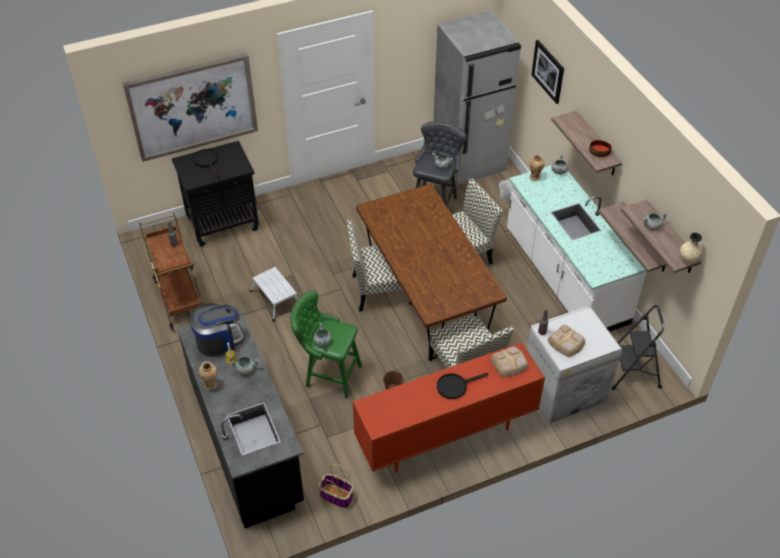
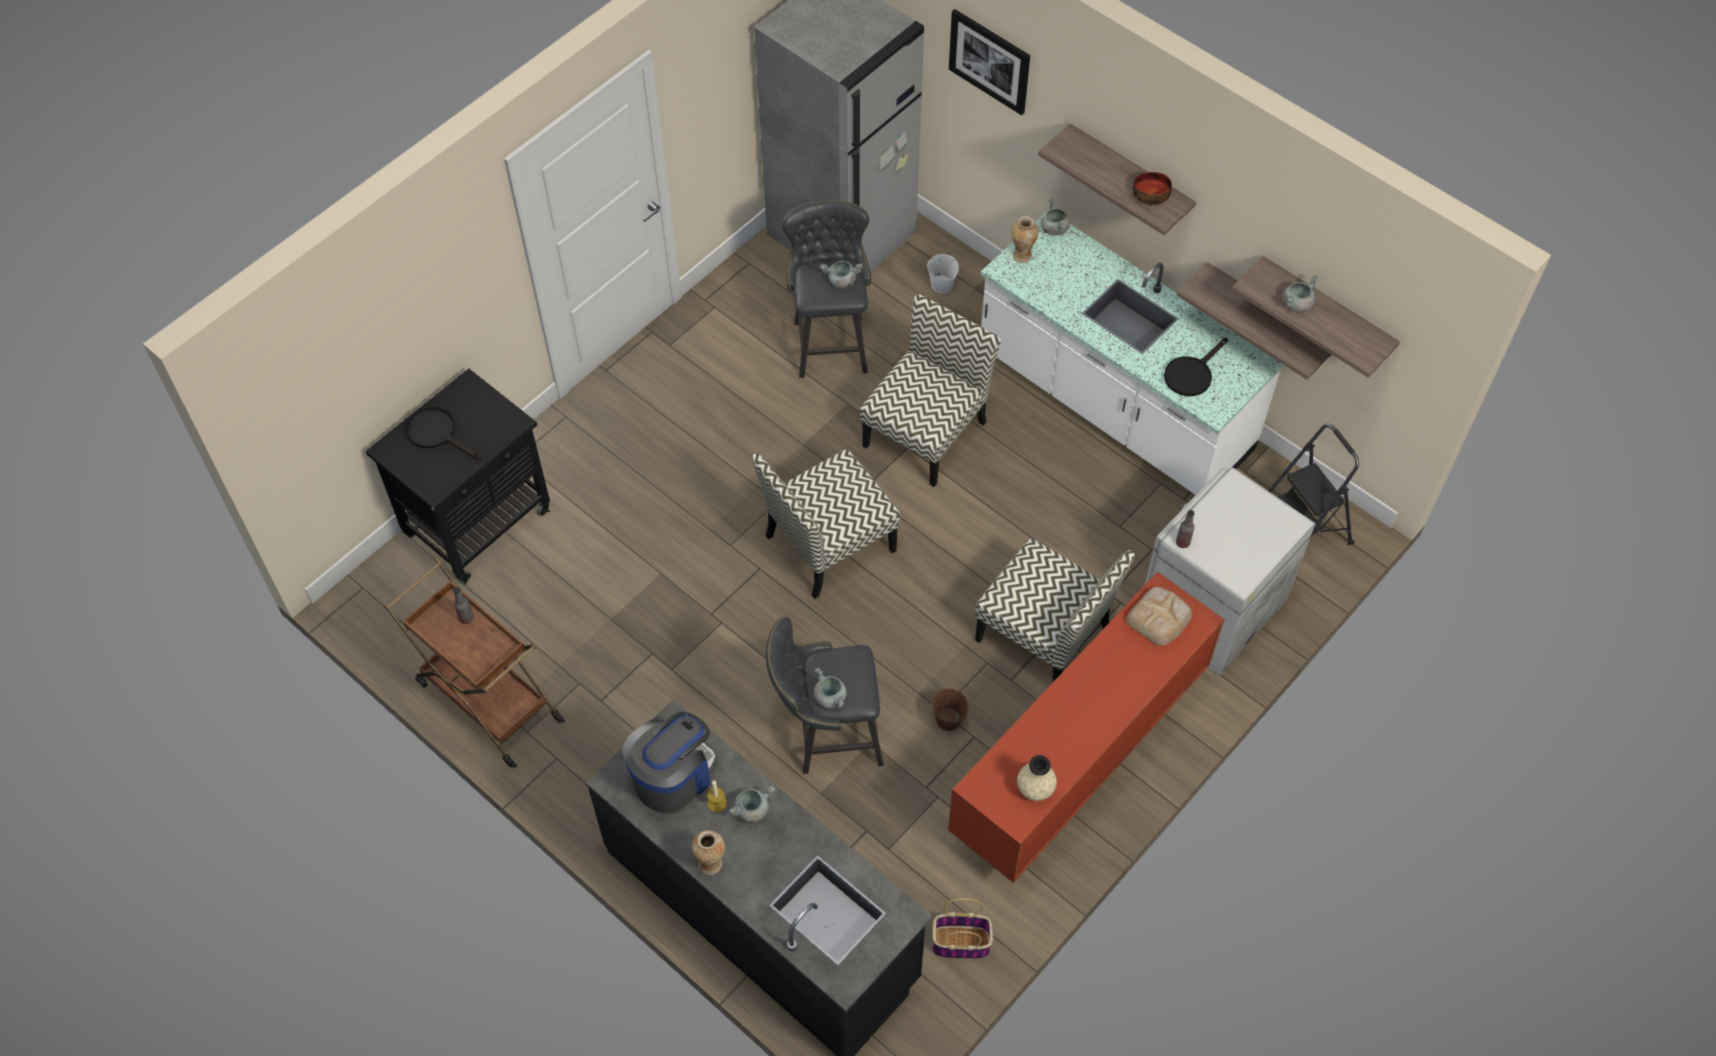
camera: 25 degrees left, 10 degrees up
(192, 106) = (386, 346): picture -> none
(276, 298) = (658, 631): white step ladder -> none
(327, 374) = (825, 736): green stool -> grey stool
(425, 298) = (910, 529): brown dining table -> none
(455, 386) = (1098, 692): black frying pan -> black frying pan (1191, 374)
(566, 343) = (1229, 547): bread -> none
(688, 259) = (1380, 345): beige vase -> beige vase (1035, 789)

